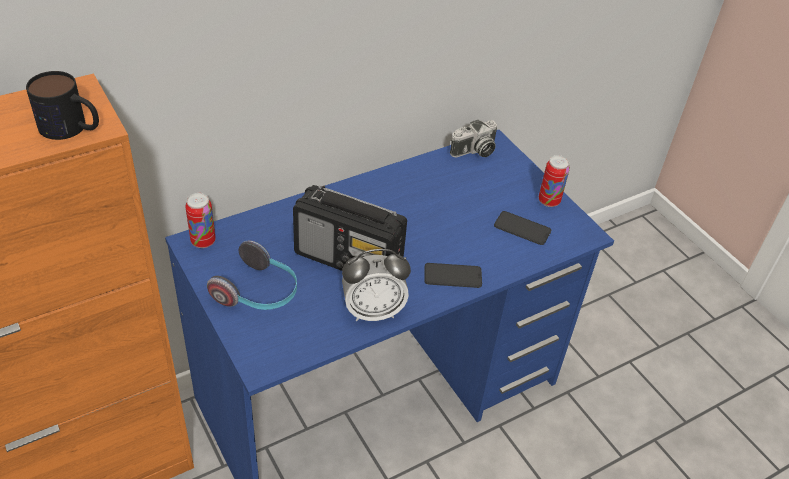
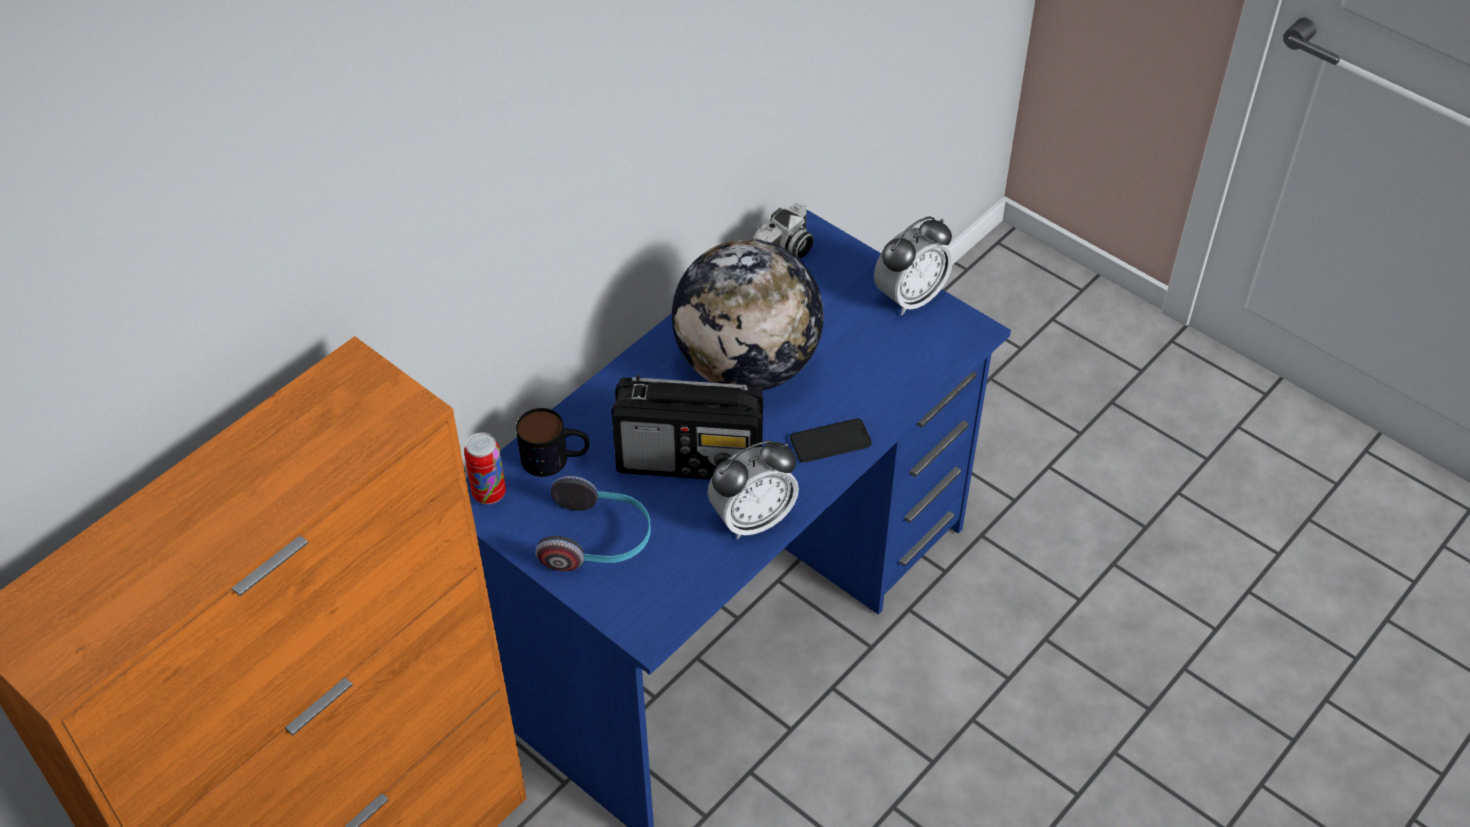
camera: 15 degrees left, 5 degrees up
(72, 128) = (382, 421): mug -> mug (555, 458)
(416, 212) = (747, 366): none -> globe
(522, 228) = (891, 348): phone -> none
(549, 201) = (910, 298): can -> alarm clock

